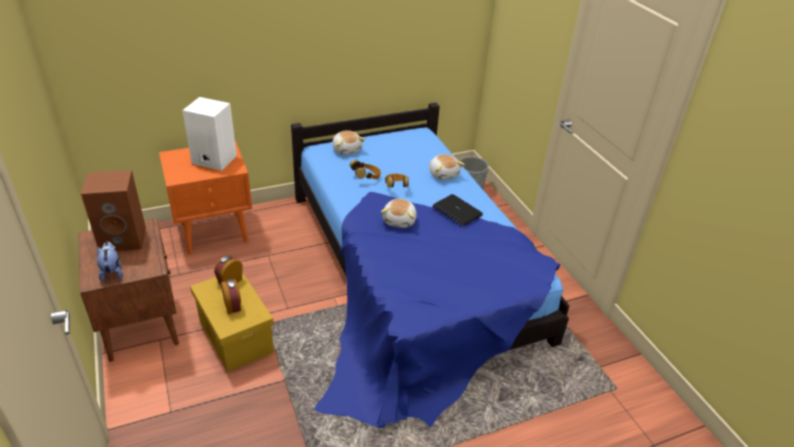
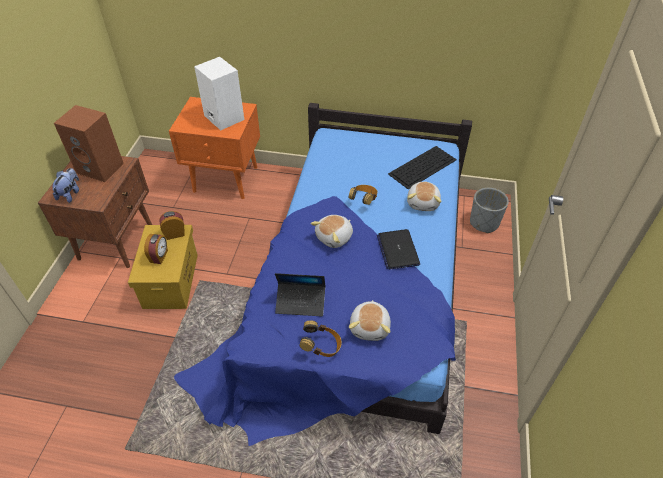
camera: 35 degrees right, 10 degrees up
(347, 149) = (353, 143): plush toy -> plush toy (370, 327)
(366, 178) = (344, 180): headphones -> headphones (321, 346)
(419, 149) = (422, 166): none -> keyboard
(420, 274) = (301, 302): none -> laptop

